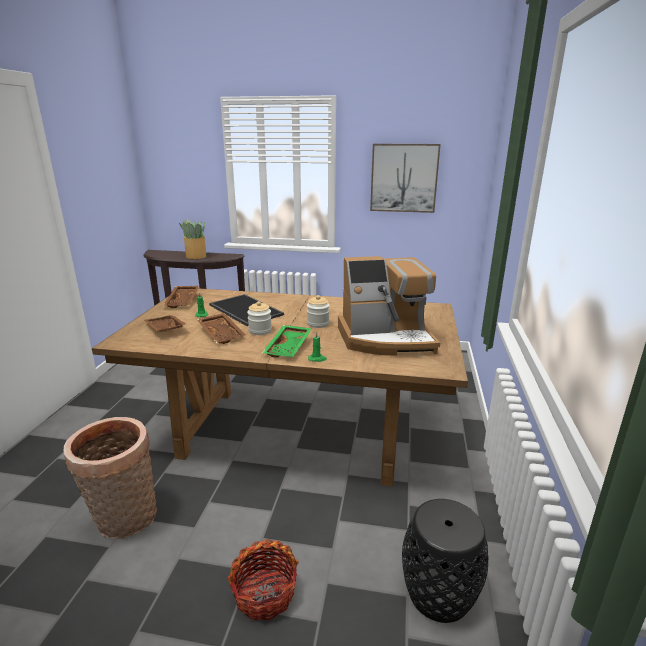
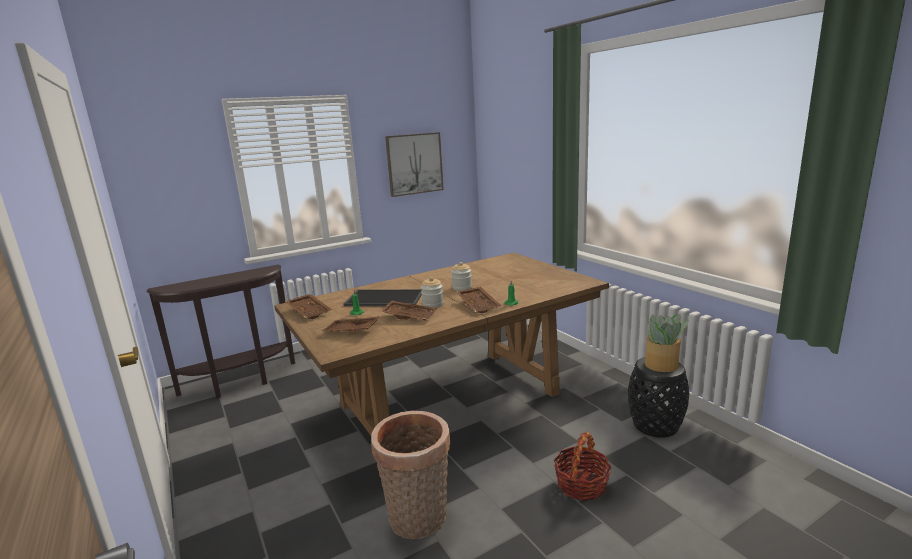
camera: 40 degrees left, 5 degrees down
(196, 256) = (232, 278): potted plant -> potted plant (662, 365)
(289, 348) = (479, 305): green tray -> brown tray
(386, 339) = (524, 280): coffee machine -> none

